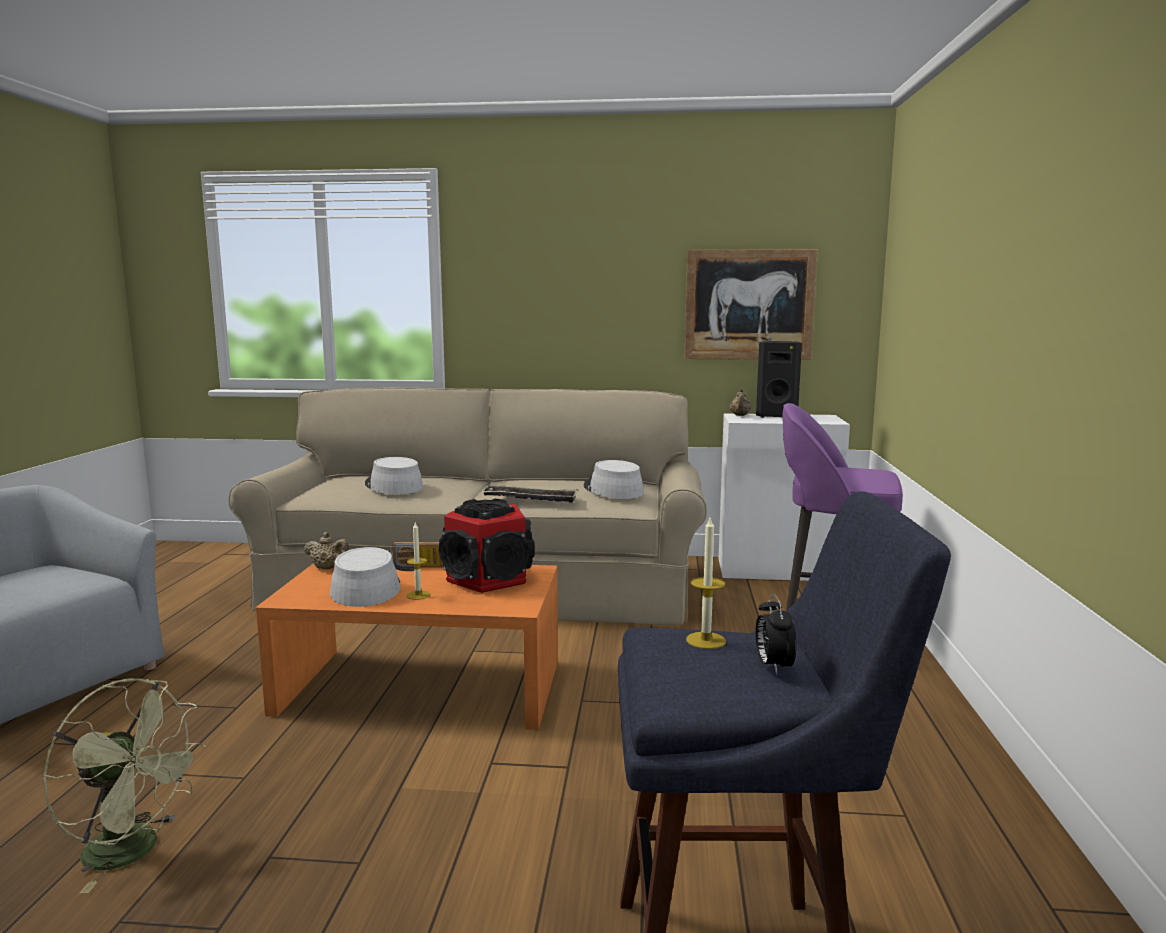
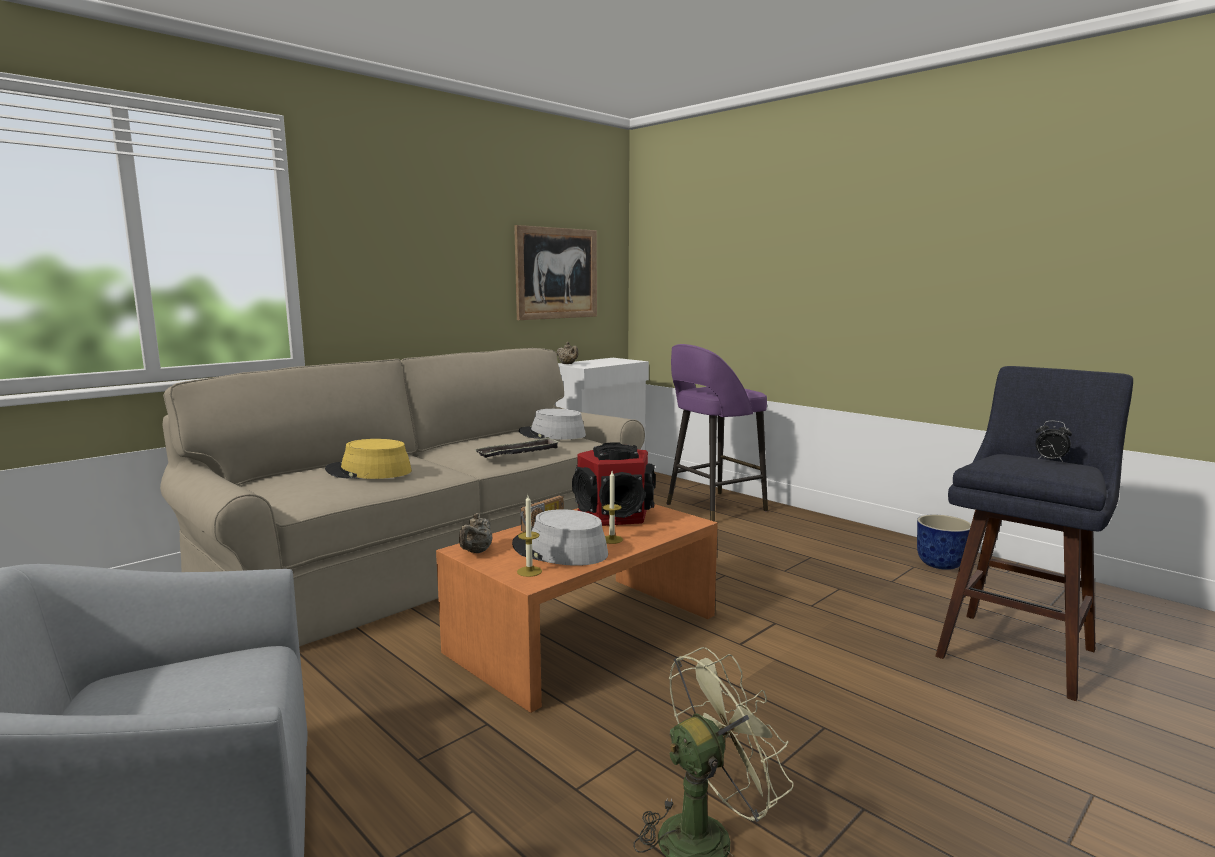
camera: 50 degrees left, 0 degrees up
(328, 568) = (476, 552): beige teapot -> beige teapot turned 135 degrees clockwise
(393, 486) = (368, 472): grey hat -> yellow hat
(706, 640) = (1006, 460): candle -> candle (529, 571)
(777, 416) = (589, 362): black speaker -> none
(958, 835) = (939, 564): none -> planter

